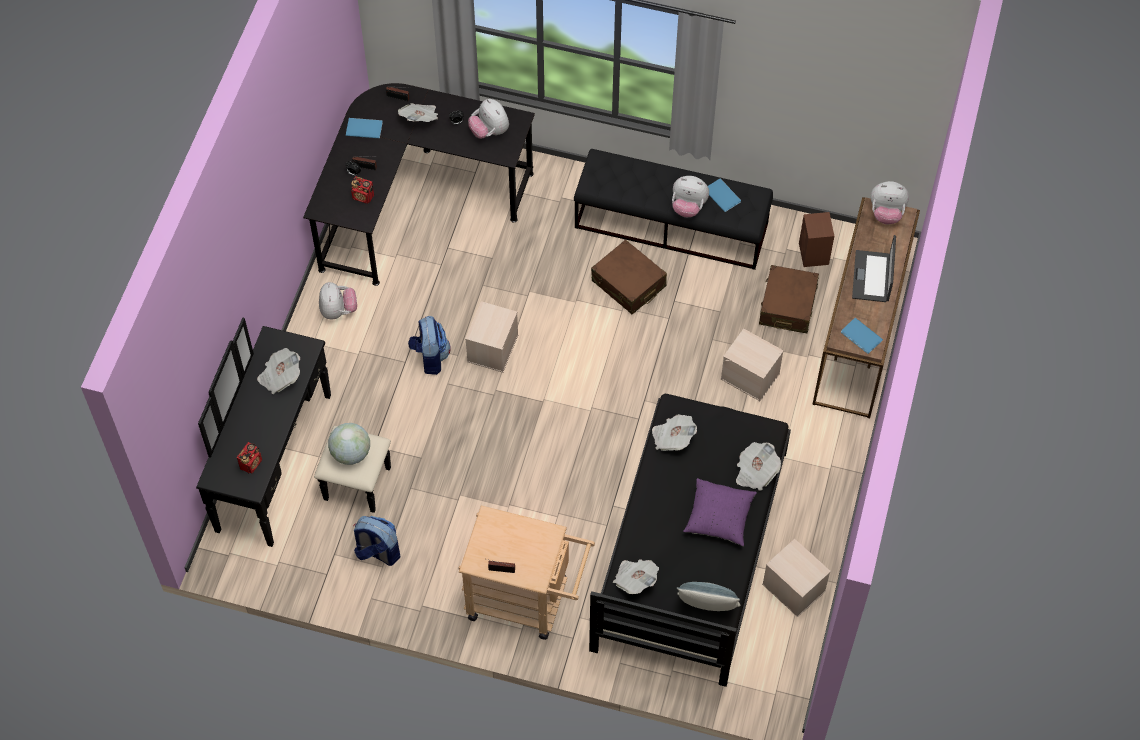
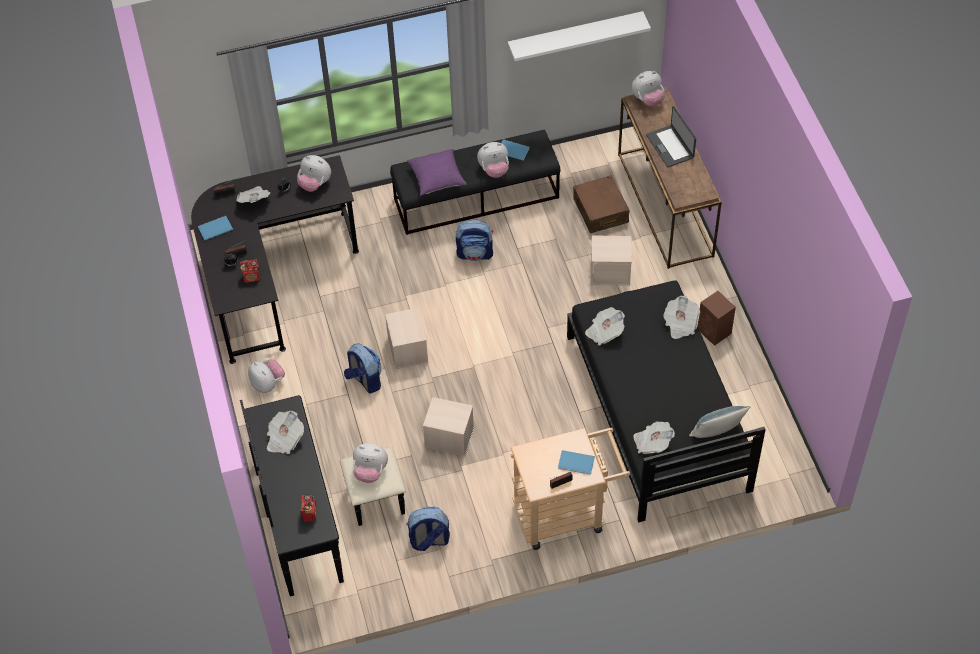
camera: 30 degrees left, 5 degrees down
(351, 453) = (370, 471): globe -> plush toy
(628, 284) = (475, 253): brown suitcase -> backpack
(719, 518) = (678, 368): purple pillow -> purple pillow (437, 178)
(792, 587) = (747, 398): beige storage box -> beige storage box (448, 437)
(813, 254) = (593, 167): brown speaker -> brown speaker (714, 332)
(833, 106) = (575, 35): none -> white shelf
(861, 337) = (694, 190): blue book -> blue book (577, 463)

